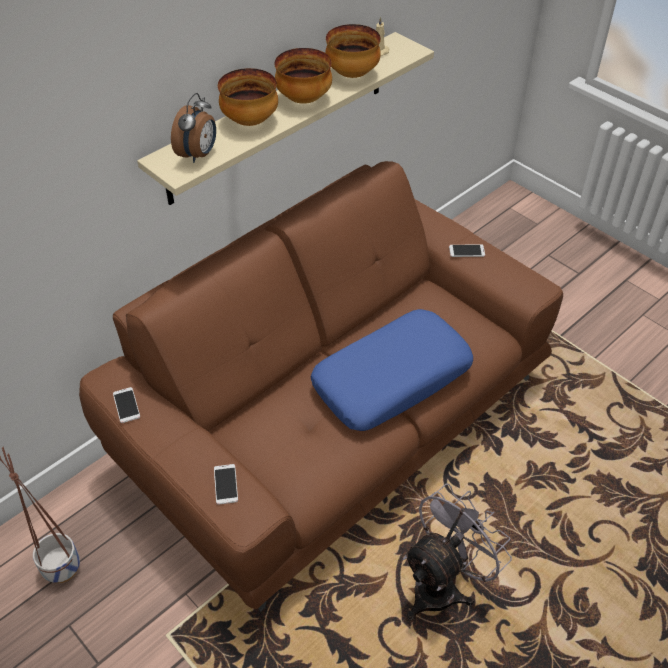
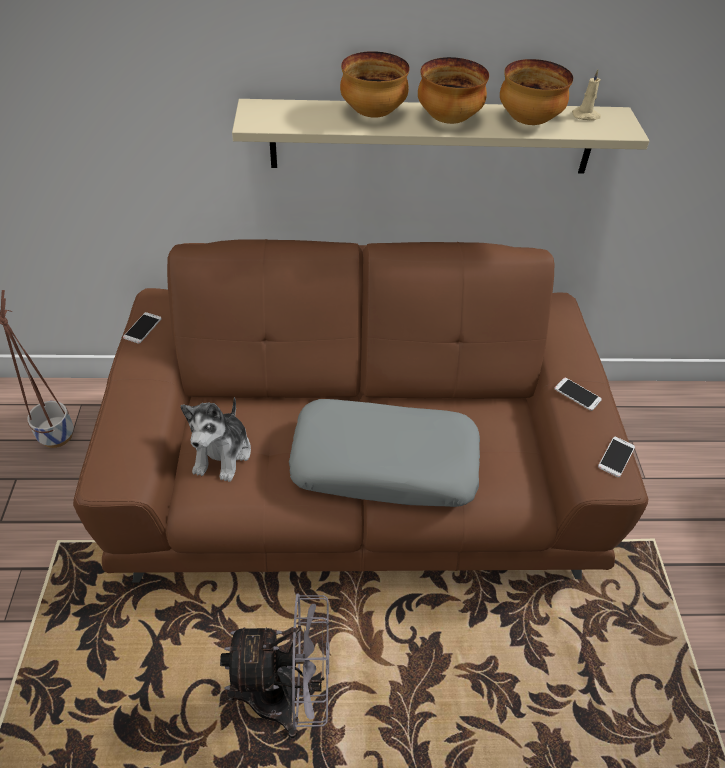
camera: 40 degrees right, 0 degrees up
(198, 155) = (289, 117): alarm clock -> none
(225, 484) = (129, 439): phone -> phone (616, 457)
(281, 452) = (223, 453): none -> plush toy
(391, 379) = (385, 463): blue pillow -> grey pillow

